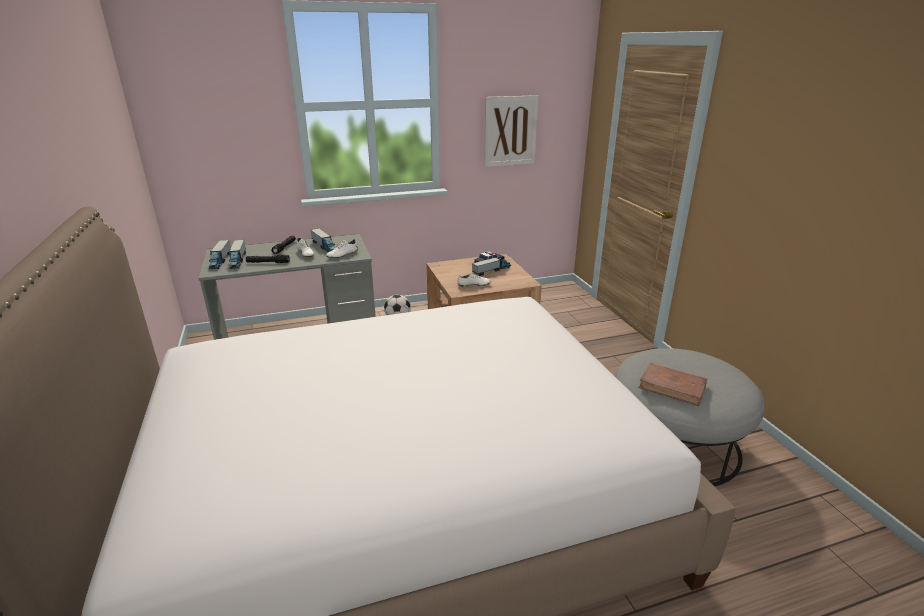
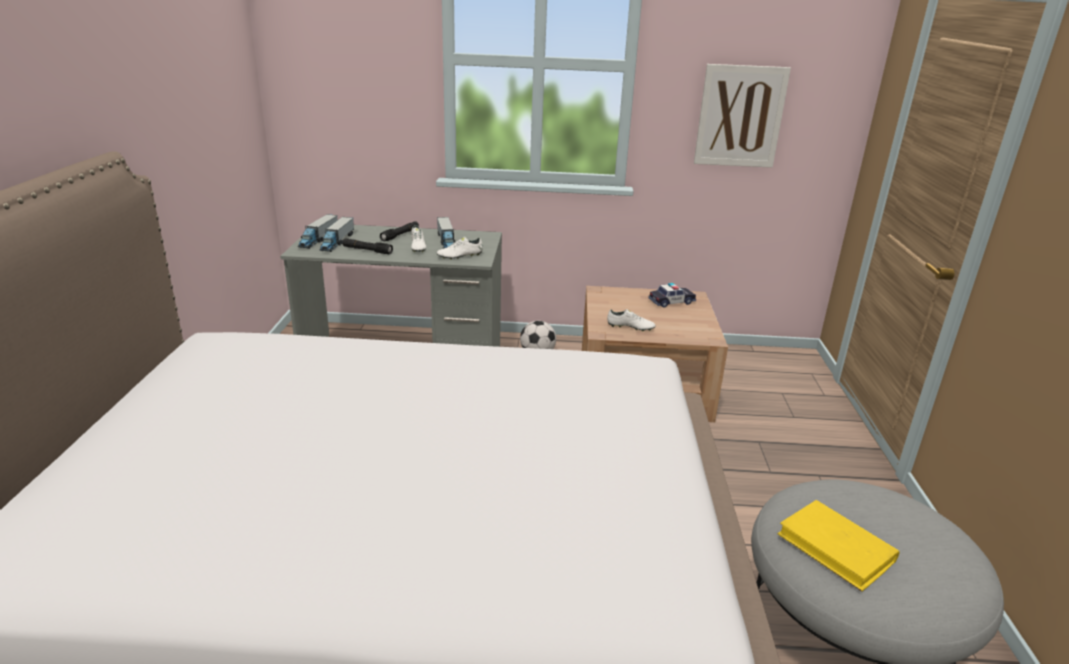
camera: 20 degrees right, 0 degrees up
(492, 270) = (669, 312): toy truck -> none
(672, 387) = (836, 548): brown book -> yellow book

